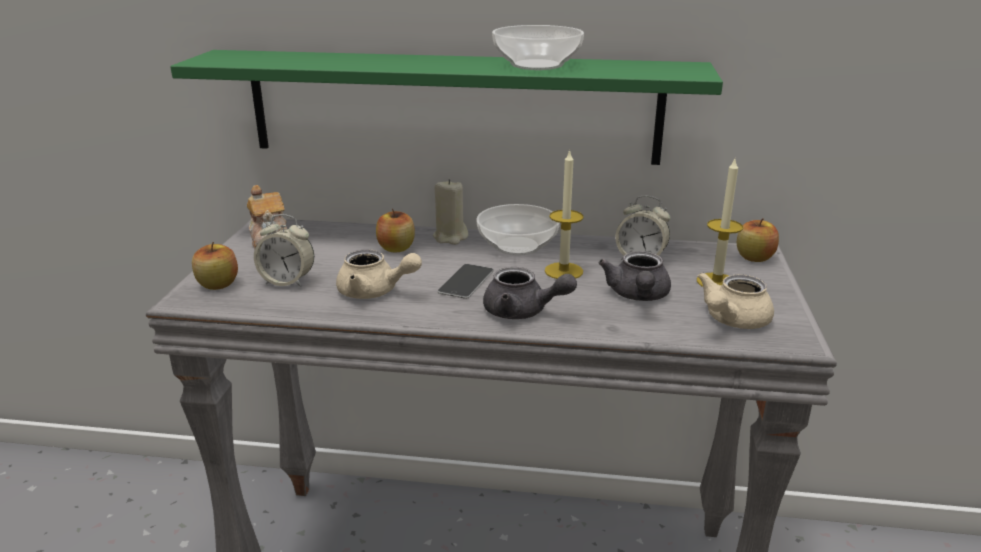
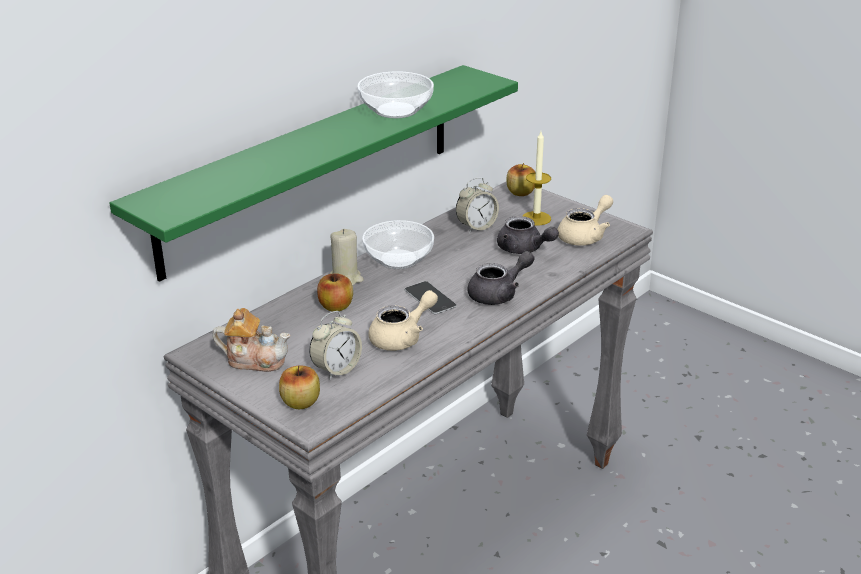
camera: 55 degrees left, 5 degrees up
(563, 271) = (459, 258): candle -> none
(731, 321) = (585, 236): beige teapot -> beige teapot turned 120 degrees counterclockwise

